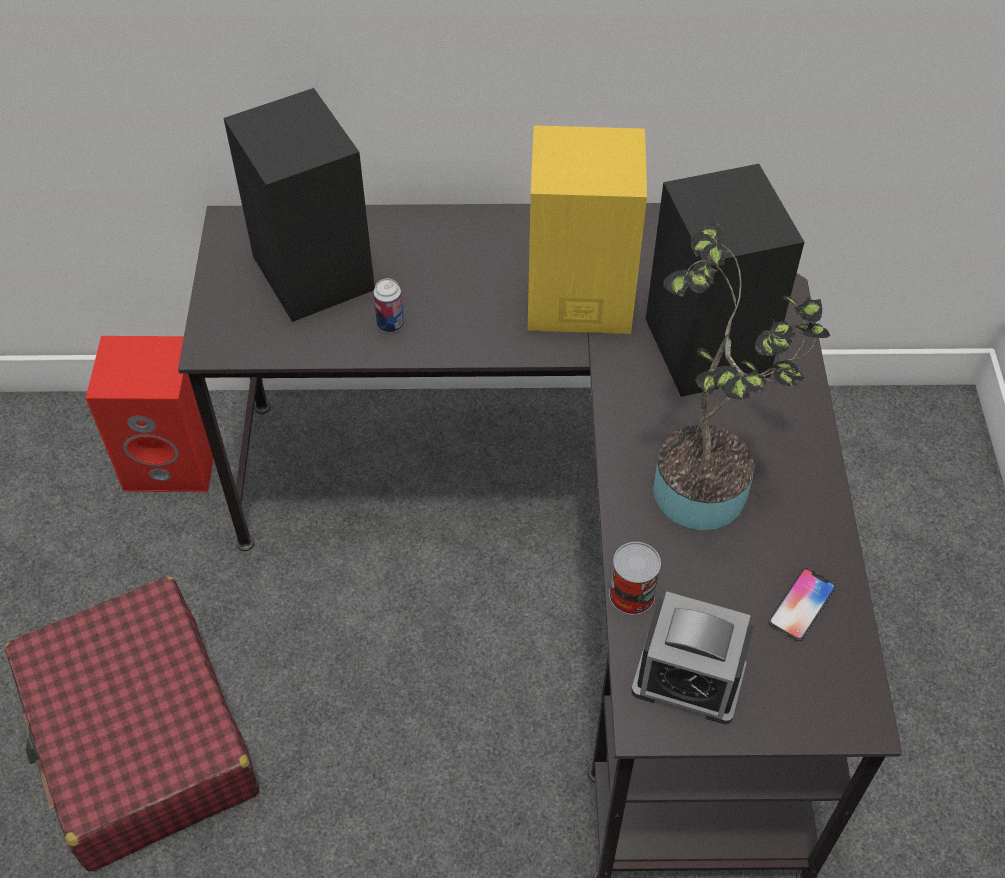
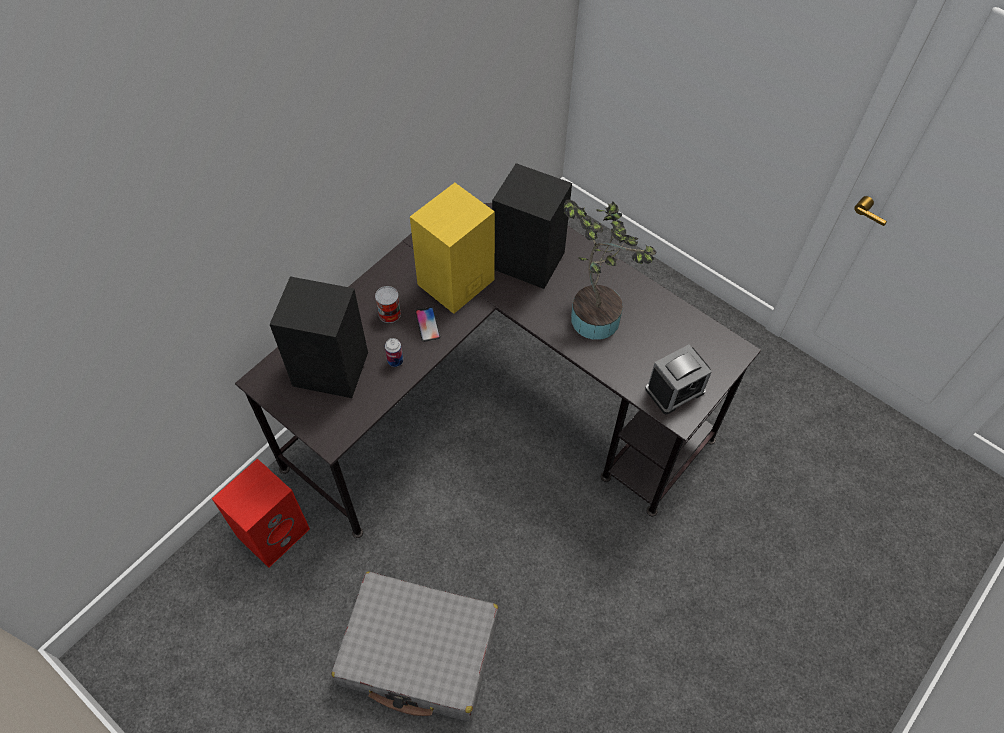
camera: 50 degrees left, 5 degrees up
(140, 737) = (420, 652): red suitcase -> grey suitcase
(631, 595) = (621, 379): can -> can (389, 313)
(801, 605) = (676, 329): phone -> phone (427, 325)

